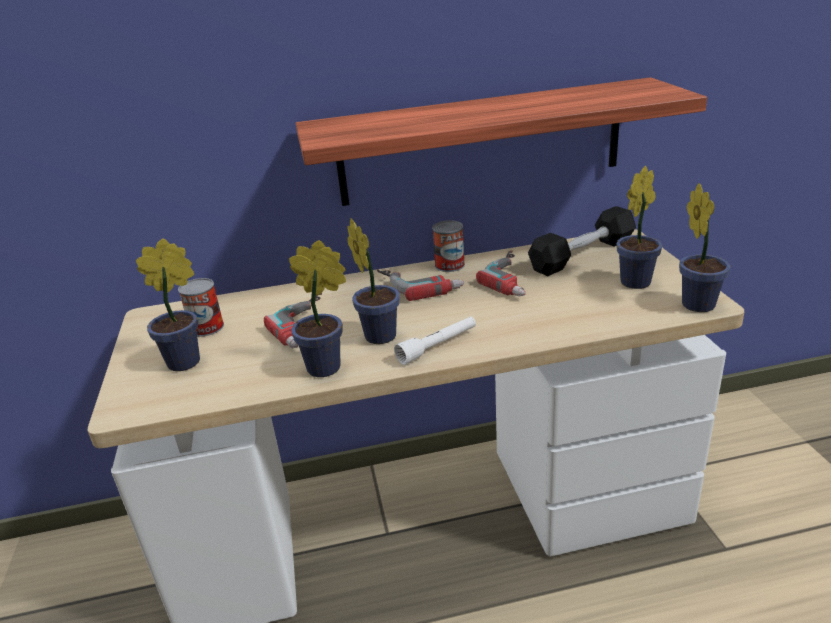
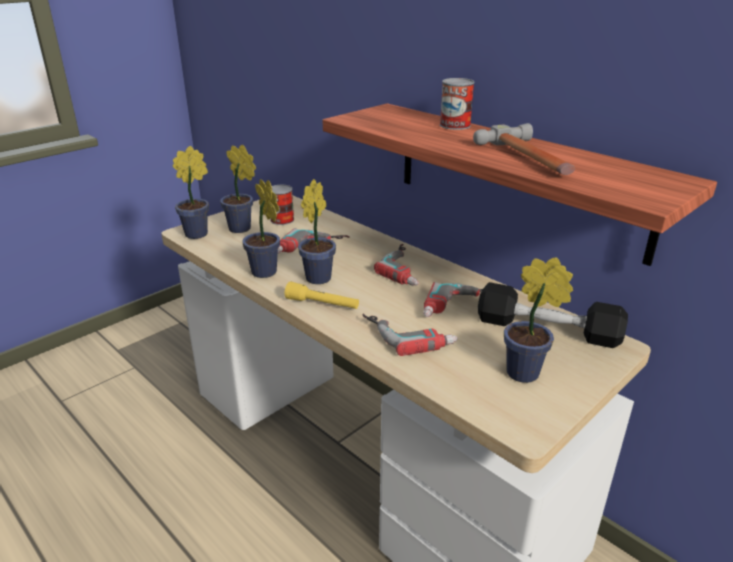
camera: 55 degrees right, 0 degrees up
(438, 346) = (322, 304): white flashlight -> yellow flashlight
(449, 265) = (451, 271): can -> can (455, 125)
(537, 314) = (409, 334): none -> power drill
(548, 104) = (529, 158): none -> hammer
(696, 302) = (518, 420): potted plant -> potted plant (199, 233)

